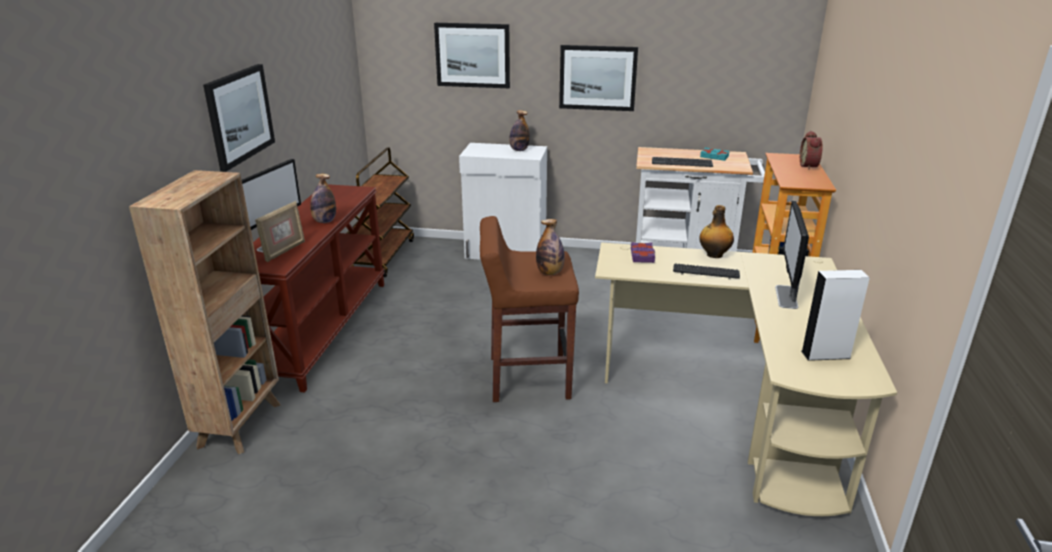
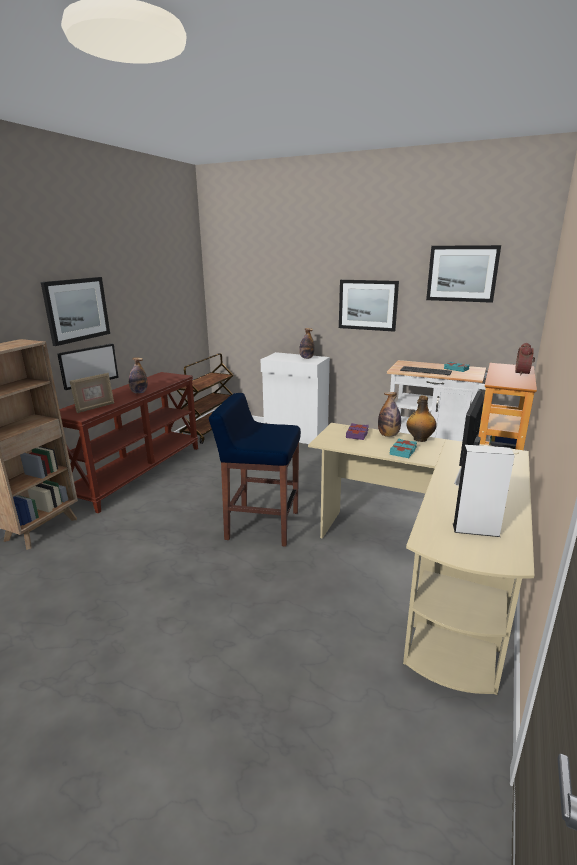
camera: 15 degrees right, 5 degrees down
(473, 55) = (278, 287): picture -> picture (462, 273)
(527, 378) = (261, 525): brown stool -> blue stool
(550, 272) = (272, 439): bottle -> bottle (388, 435)
(706, 272) = (403, 451): keyboard -> turquoise book

